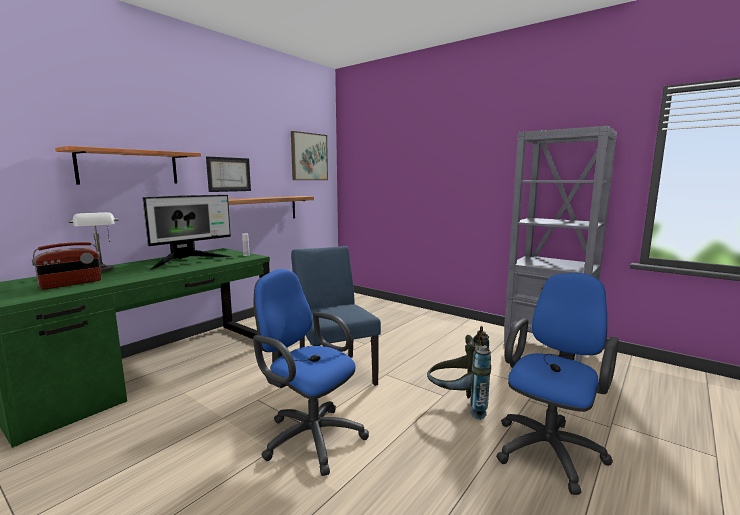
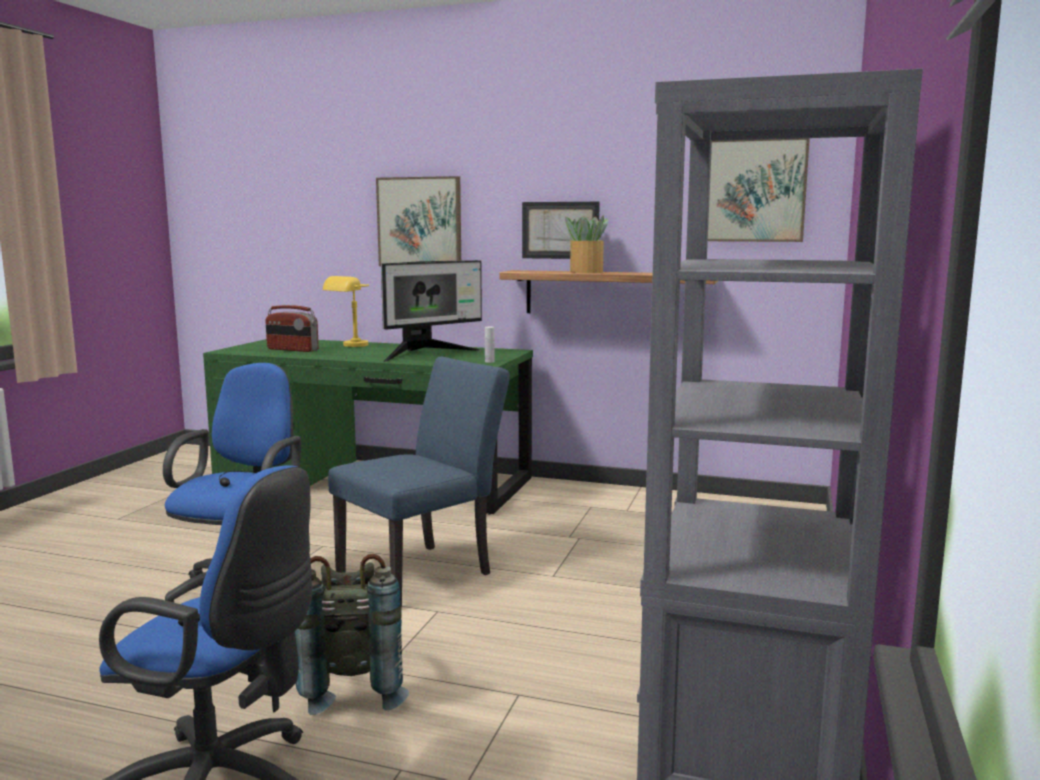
camera: 70 degrees right, 0 degrees up
(102, 271) = (349, 346): grey table lamp -> yellow table lamp
(129, 167) = (419, 222): shelf -> picture
(189, 261) = (426, 354): monitor -> monitor turned 60 degrees counterclockwise
(253, 198) = (586, 272): none -> potted plant

